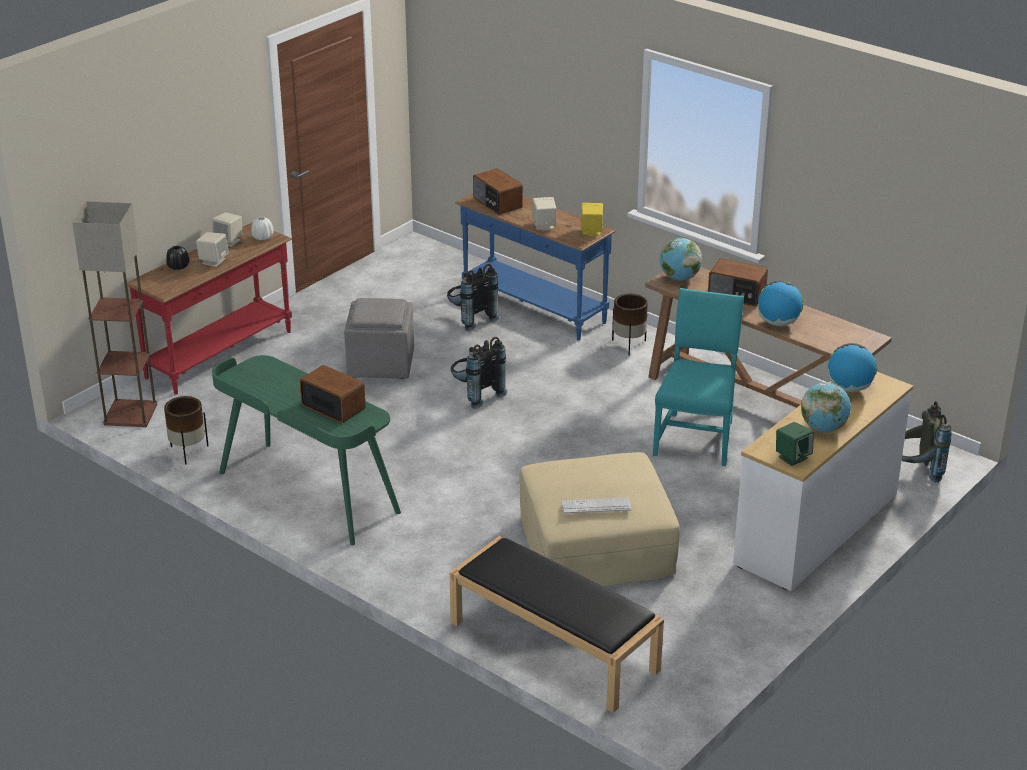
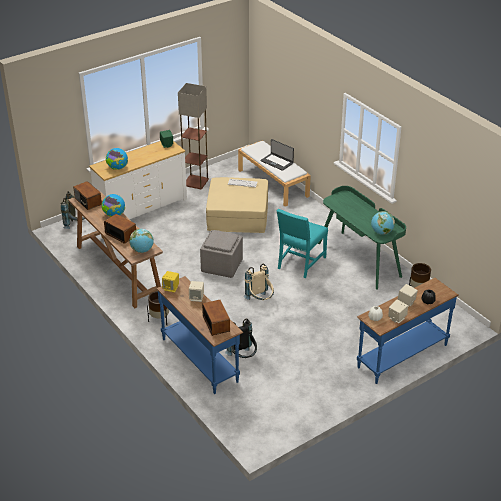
camera: 165 degrees left, 5 degrees up
(129, 414) = (452, 320): floor lamp -> floor lamp (196, 182)
(220, 355) = (401, 355): red console table -> blue console table
(333, 406) = (348, 209): radio -> radio (88, 202)
(381, 363) = (306, 331): grey ottoman -> grey ottoman (221, 266)
(476, 394) = (260, 301): black backpack -> beige backpack
(542, 579) = (277, 162): none -> laptop
(552, 646) = (273, 183): black bench -> white bench
(696, 437) = (162, 257): turquoise chair -> turquoise chair (300, 263)
(823, 428) = (144, 154): globe -> globe (381, 232)

